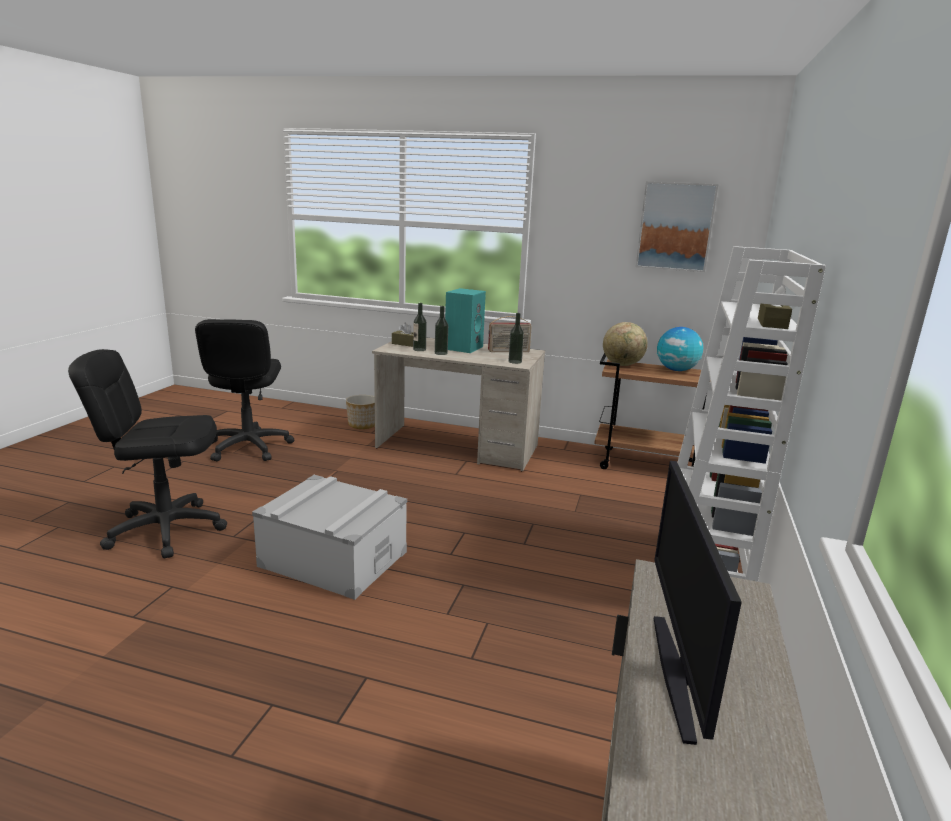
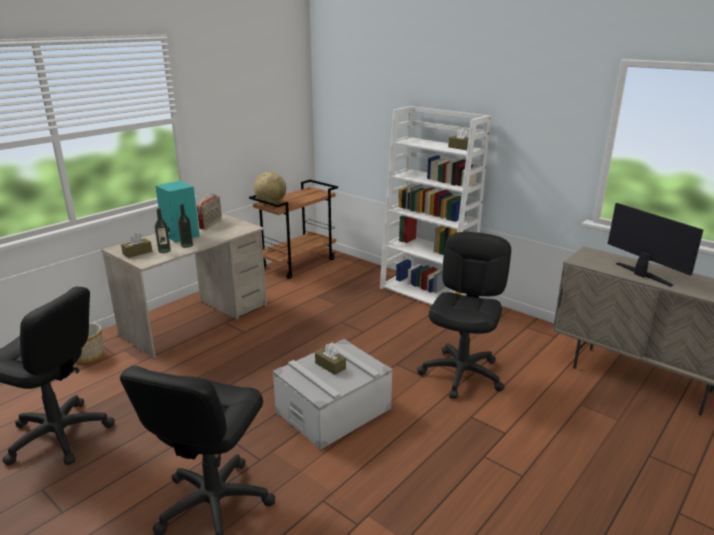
camera: 65 degrees left, 5 degrees up
(338, 502) = (330, 366): none -> brown tissue box
(477, 651) = (462, 374): none -> black office chair
(515, 361) = (241, 227): bottle -> none
(675, 226) = (269, 96): picture -> none
(676, 370) = (297, 194): globe -> none
(678, 674) = (641, 274): monitor -> monitor turned 150 degrees counterclockwise

